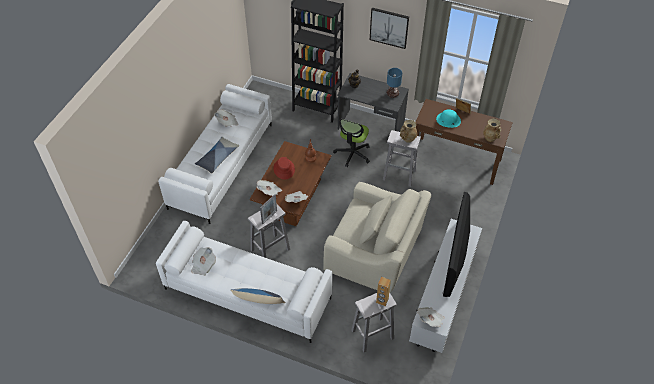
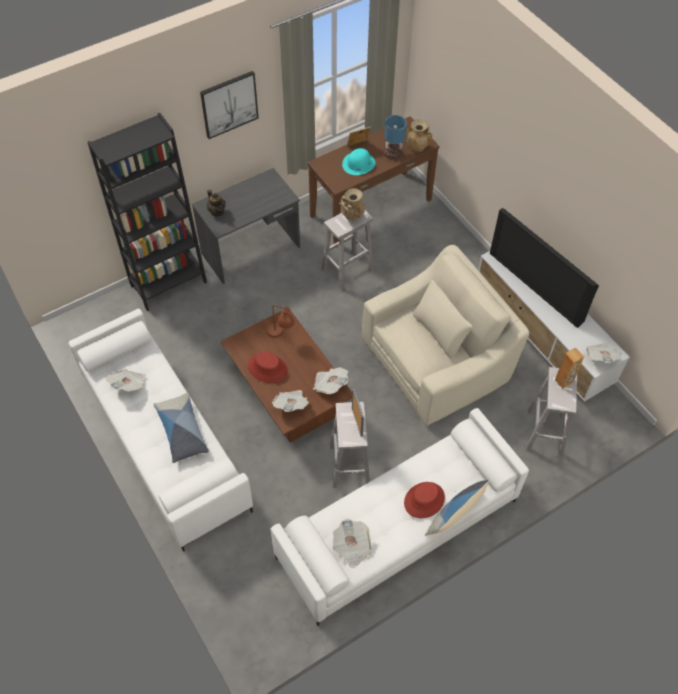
camera: 55 degrees left, 5 degrees up
(256, 282) = (424, 500): none -> red hat
(352, 154) = (276, 293): office chair -> none
(393, 94) = (268, 186): table lamp -> table lamp (394, 153)

